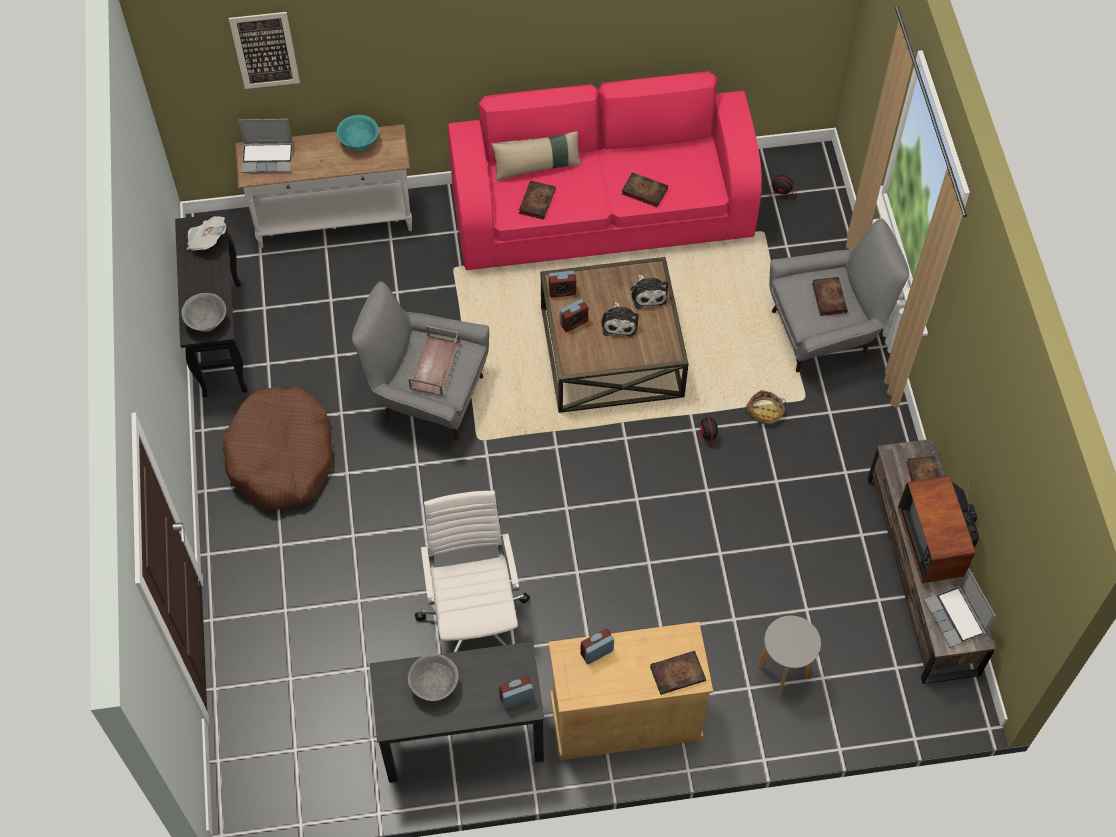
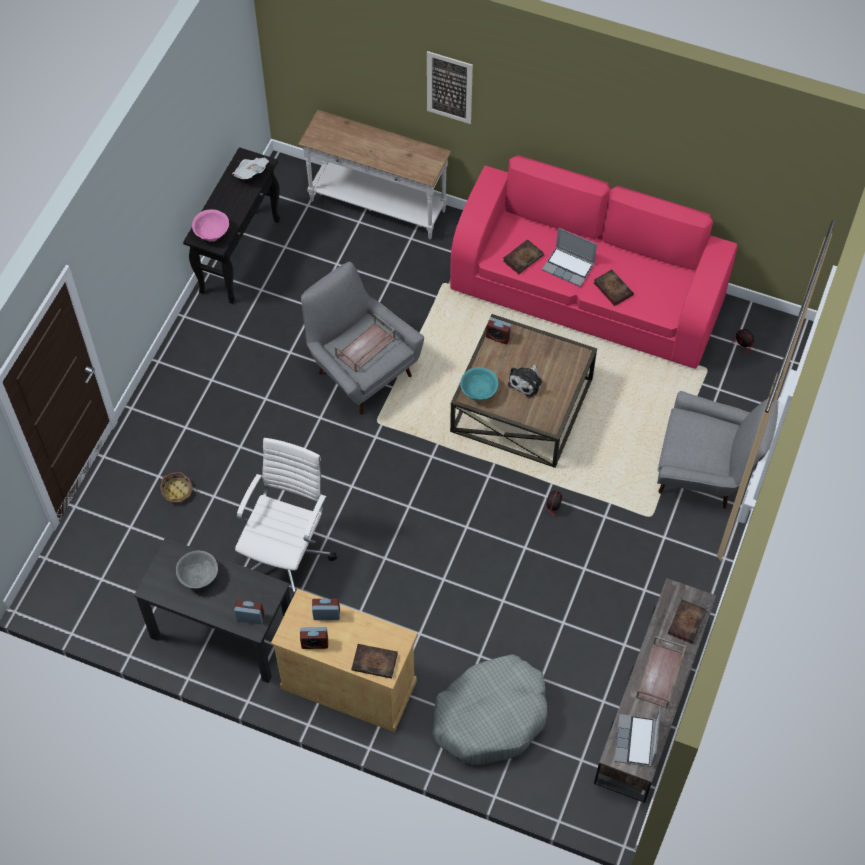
camera: 30 degrees right, 0 degrees up
(207, 322) = (212, 234): grey bowl -> pink bowl
(265, 50) = (352, 45): picture -> picture (449, 87)
(268, 158) = (333, 131): laptop -> laptop (569, 267)
(282, 457) = (226, 364): brown dog bed -> none
(359, 143) = (407, 150): turquoise bowl -> turquoise bowl (478, 392)
(537, 167) = (541, 232): beige pillow -> none
(573, 323) = (491, 365): alarm clock -> alarm clock (315, 643)
(648, 294) = (563, 371): plush toy -> none
(765, 412) = (612, 511): basket -> basket (177, 491)
(784, 672) = (491, 716): grey stool -> grey dog bed
(828, 297) = (707, 442): book -> none
(935, 542) = (660, 676): television -> brown tray

